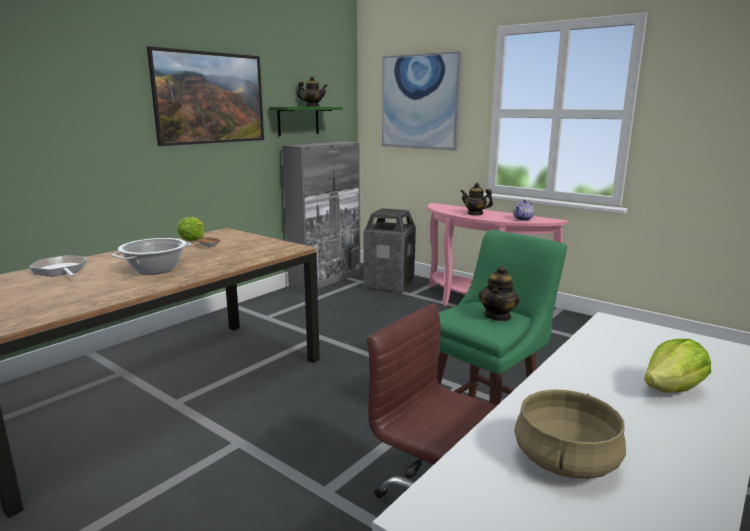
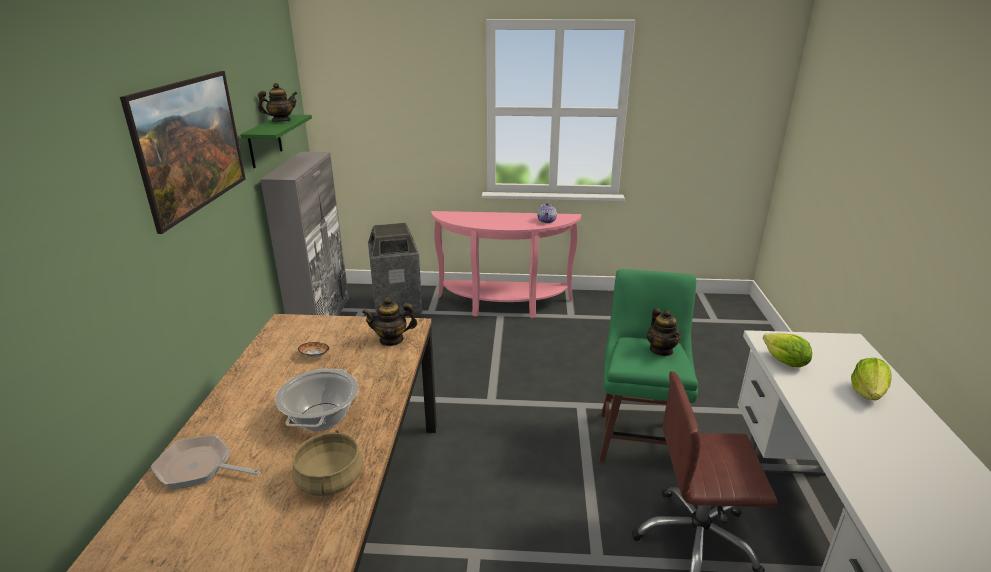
camera: 35 degrees left, 10 degrees up
(192, 240) = (272, 350): lettuce -> lettuce (784, 362)
(420, 102) = (395, 98): picture -> none
(475, 214) = (497, 222): teapot -> teapot (391, 340)
(566, 461) = (904, 481): beige cooking pot -> beige cooking pot (330, 480)

